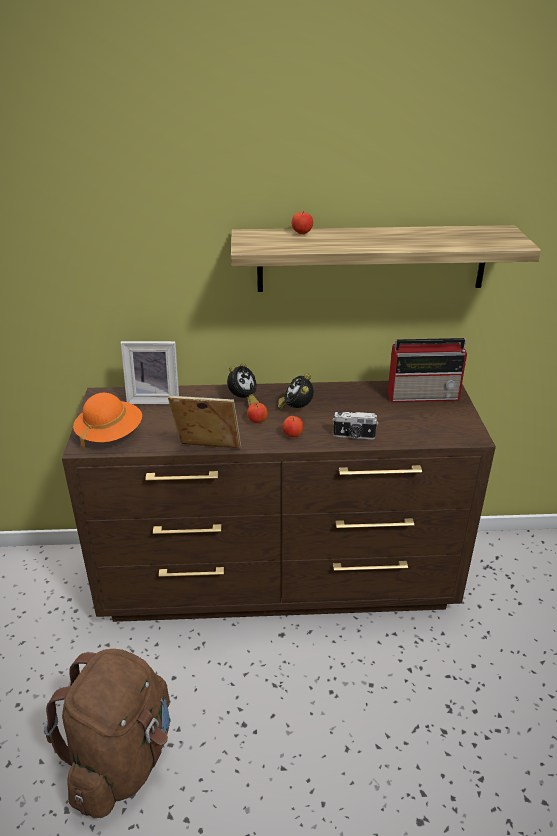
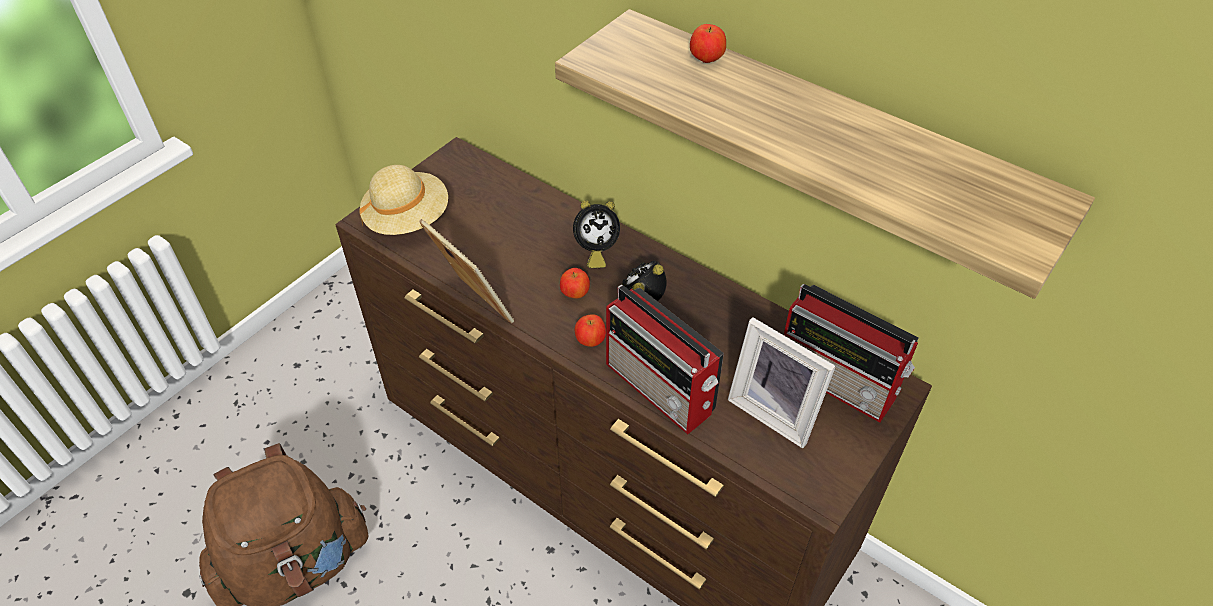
camera: 40 degrees right, 15 degrees up
(110, 434) = (407, 219): orange hat -> beige hat
(154, 398) = (504, 191): picture frame -> picture frame (775, 411)
(354, 436) = (661, 389): camera -> radio

